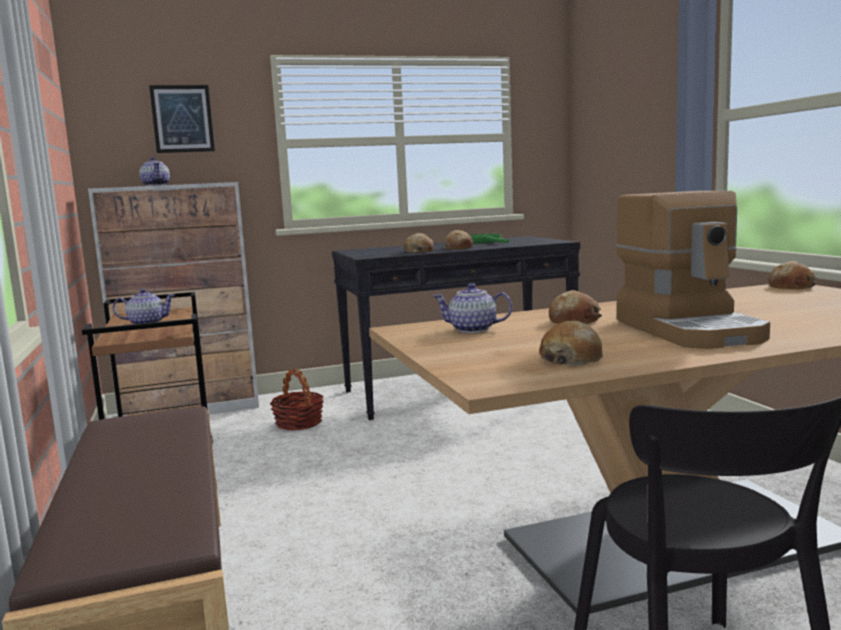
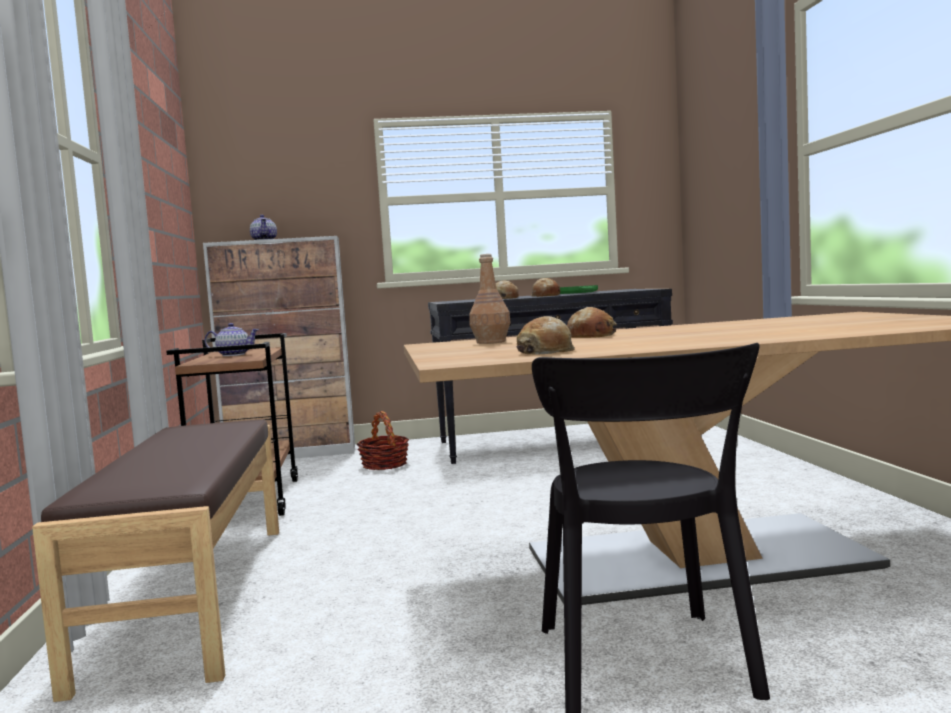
camera: 10 degrees right, 5 degrees down
(182, 119) = (291, 180): picture -> none
(473, 329) = (491, 342): teapot -> brown bottle
(690, 329) = (688, 336): coffee machine -> none
(791, 286) = (849, 313): bread -> none

